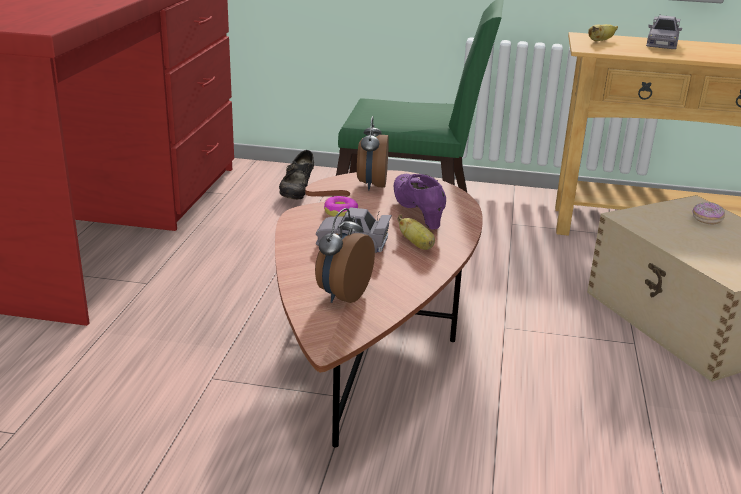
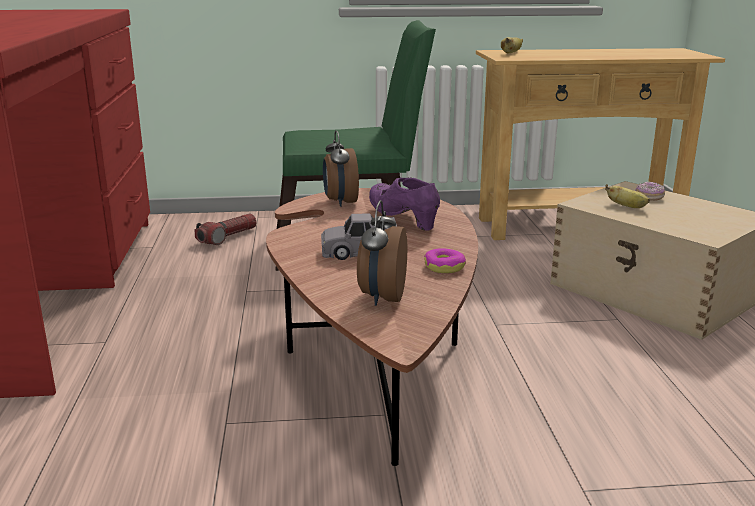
camera: 15 degrees left, 5 degrees down
(297, 193) = (227, 237): black shoe -> flashlight
(340, 212) = (326, 227): donut -> donut (444, 267)
(417, 245) = (423, 245): banana -> banana (627, 207)
(662, 44) = (564, 52): grey toy car -> none

